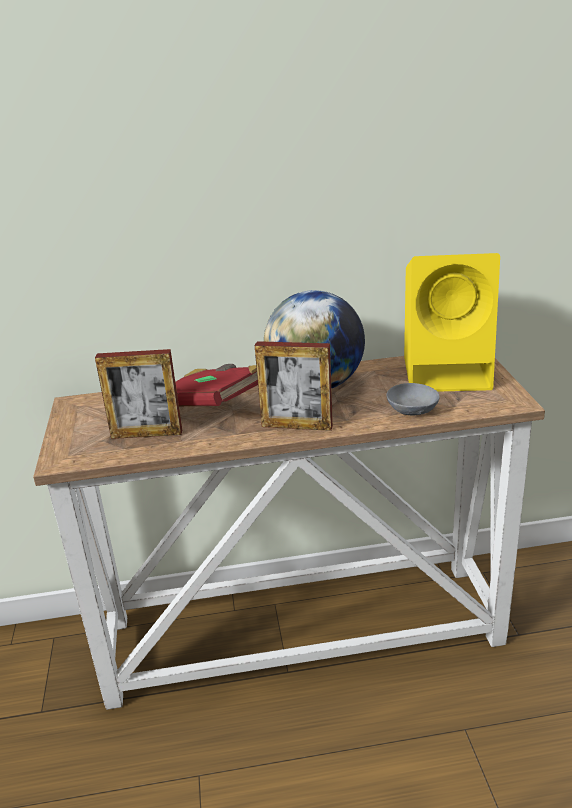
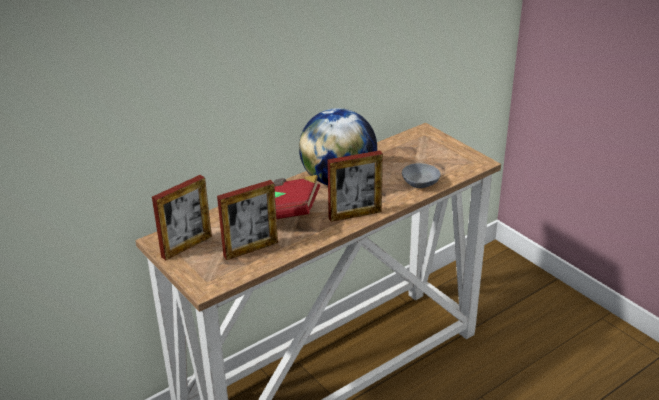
camera: 30 degrees left, 5 degrees up
(90, 415) = (186, 246): none -> picture frame
(449, 373) = (420, 149): yellow speaker -> none

